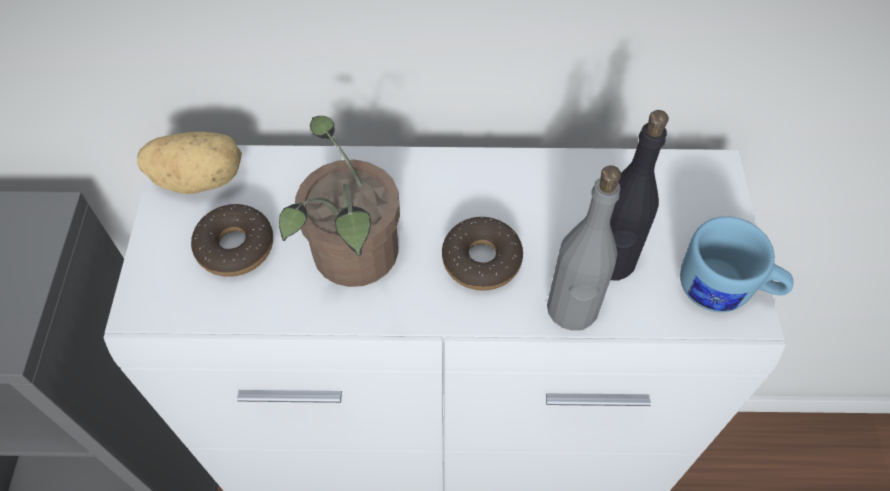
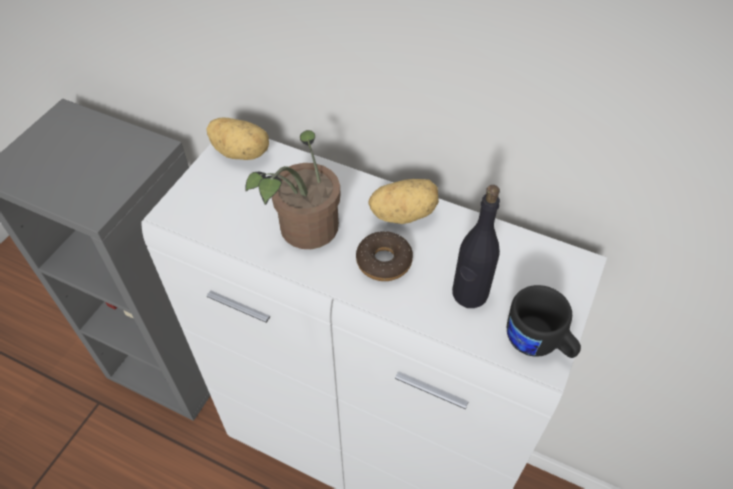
camera: 25 degrees right, 5 degrees down
(235, 247) = (240, 199): donut -> none
(470, 184) = (403, 213): none -> potato
(572, 309) = (425, 313): grey bottle -> none
(725, 291) = (538, 343): blue mug -> black mug

